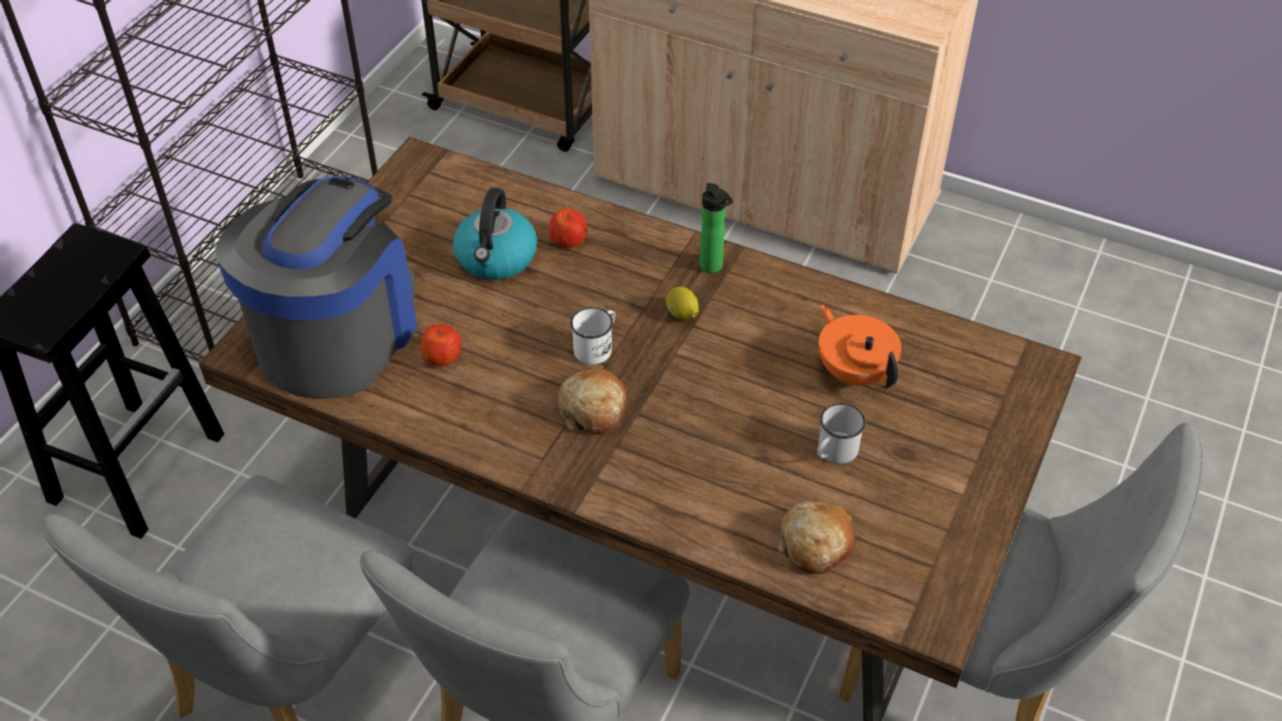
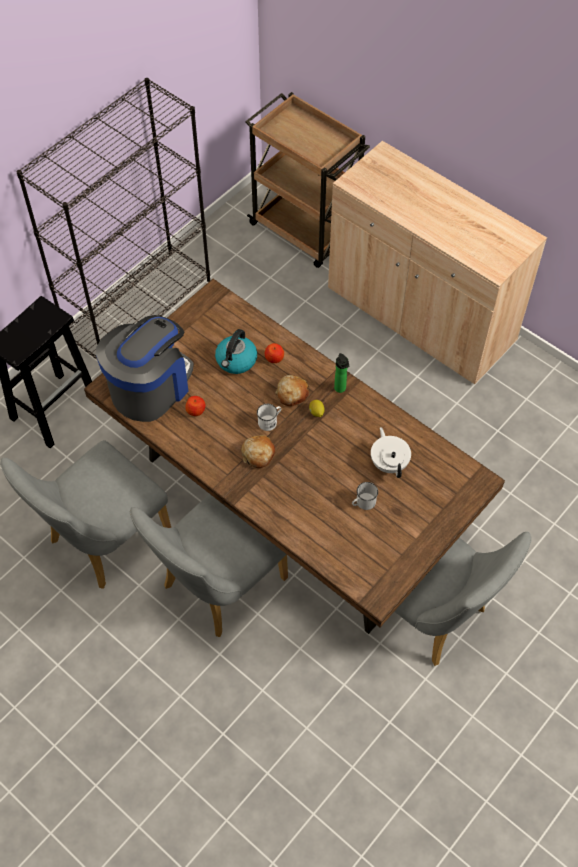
camera: 15 degrees right, 10 degrees up
(815, 544) = (337, 547): bread -> bread (292, 394)
(855, 371) = (389, 463): orange teapot -> white teapot

